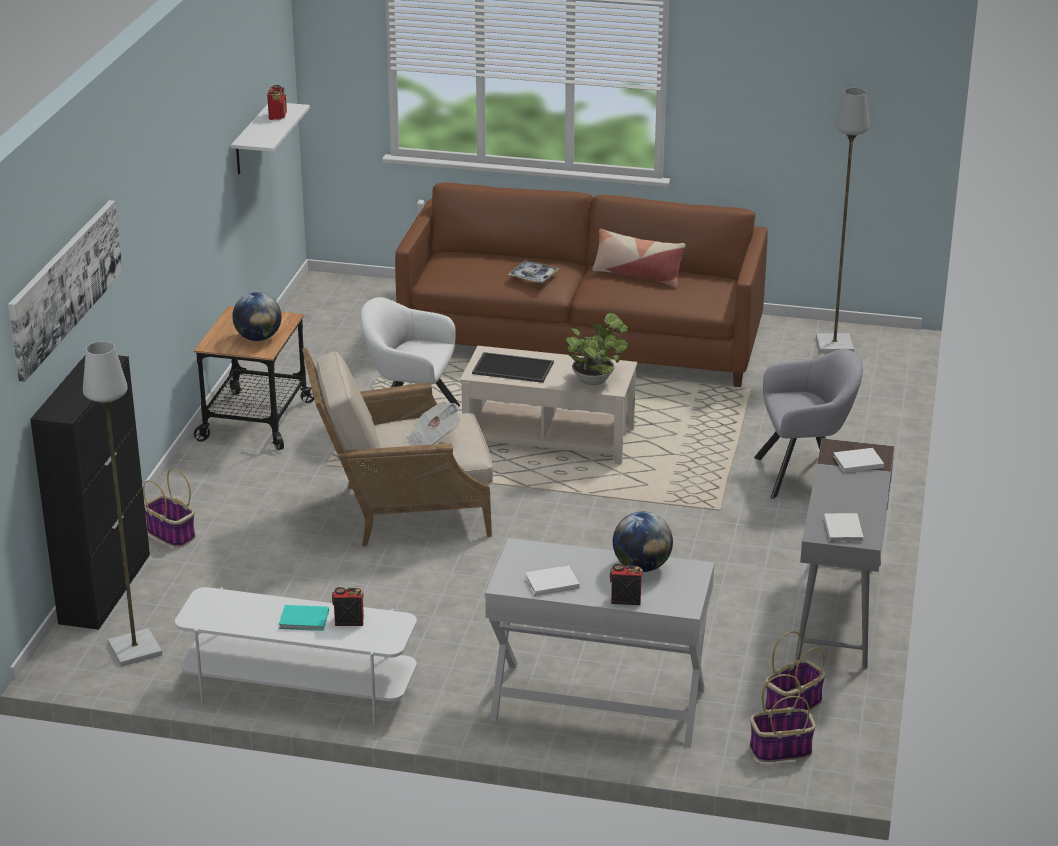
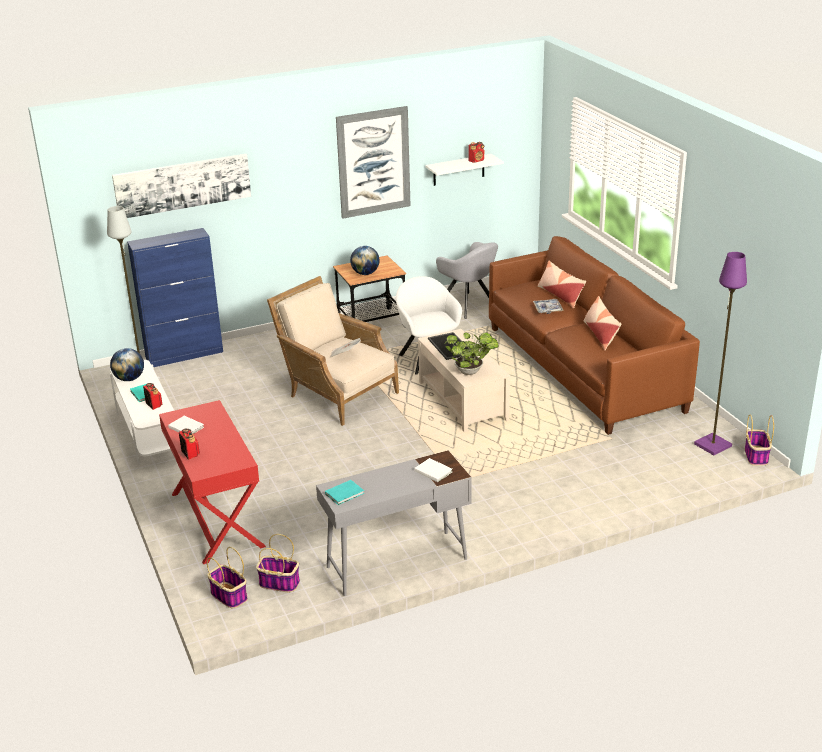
camera: 55 degrees right, 0 degrees up
(105, 588) = (185, 354): black cabinet -> blue cabinet
(172, 534) = (246, 349): basket -> basket (756, 456)
(197, 161) = (373, 162): none -> picture
(506, 258) = (560, 295): none -> pillow
(597, 704) = (216, 519): white console table -> red console table
(641, 567) = (229, 446): globe -> globe (129, 379)
(805, 475) = (537, 494): grey armchair -> grey armchair (469, 306)
(835, 345) = (713, 445): grey floor lamp -> purple floor lamp
(843, 529) = (345, 493): white book -> turquoise book

